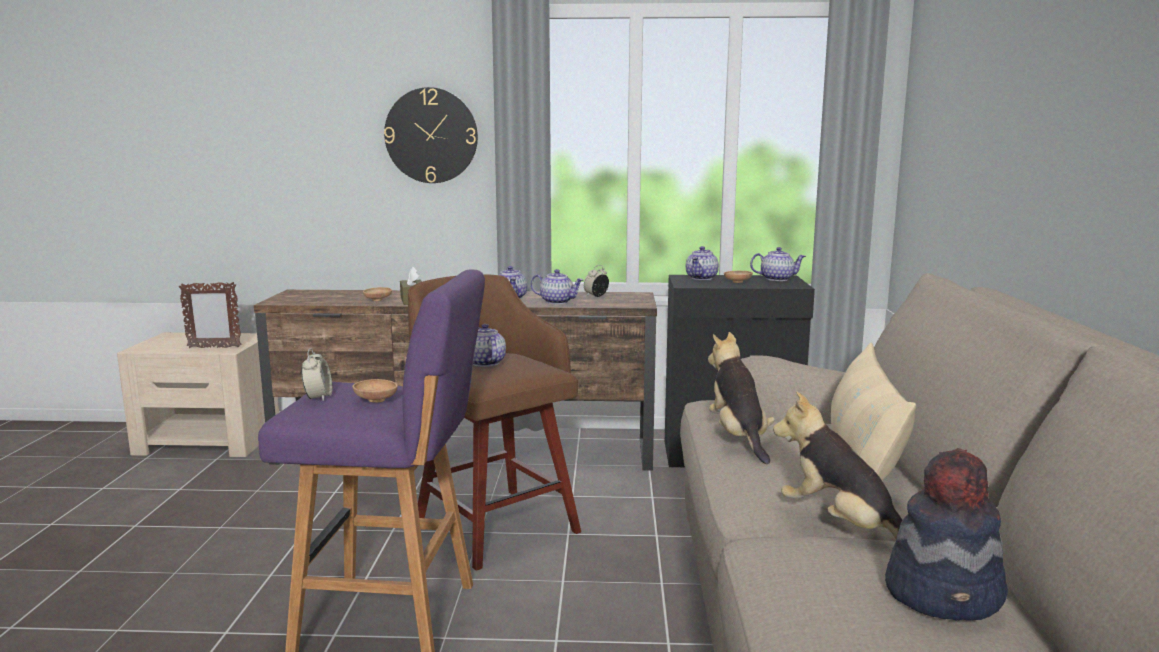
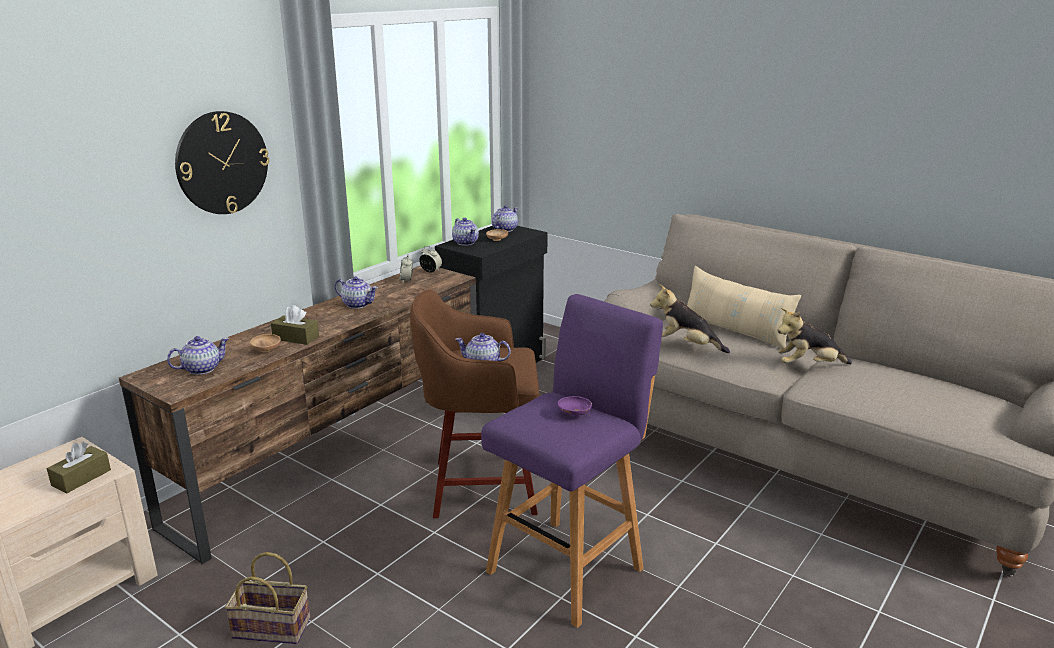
camera: 55 degrees left, 10 degrees up
(204, 516) = (274, 627): none -> basket
(214, 347) = (81, 478): picture frame -> brown tissue box
(318, 397) = (543, 431): alarm clock -> alarm clock (431, 271)
(375, 400) = (574, 414): brown bowl -> purple bowl
(557, 302) = (402, 296): teapot -> teapot (202, 369)
(945, 594) = (888, 372): hat -> none

